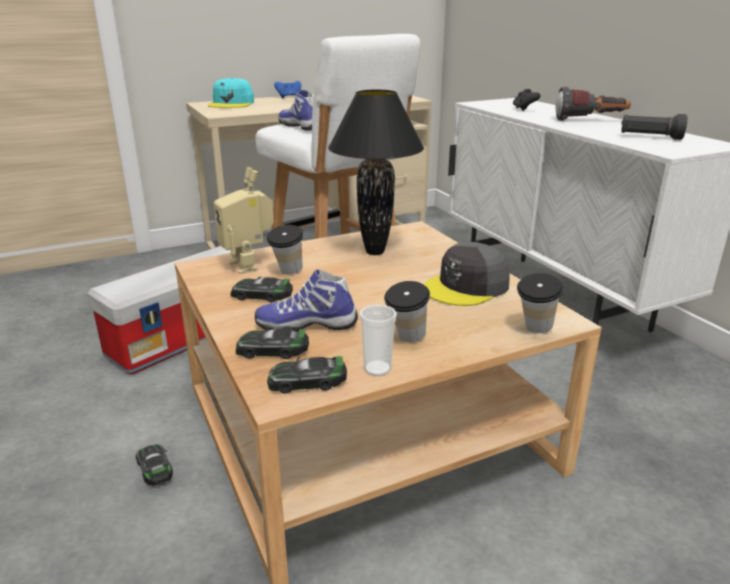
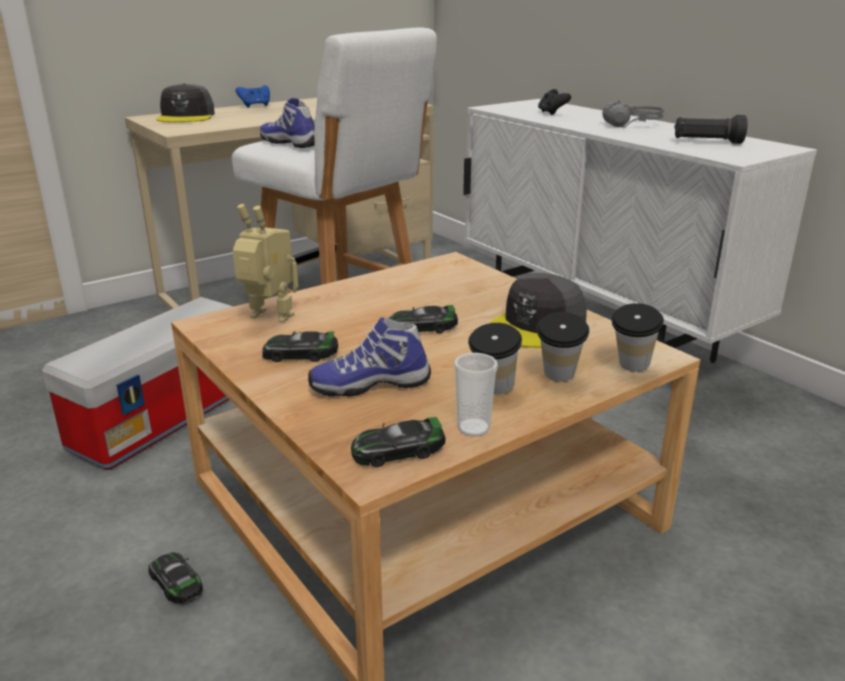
camera: 10 degrees left, 0 degrees up
(232, 104) = (186, 116): turquoise cap -> grey cap
(249, 265) = (268, 318): toy robot -> toy robot turned 150 degrees clockwise
(272, 350) = (341, 418): toy car -> toy car (422, 327)
(287, 273) = (321, 325): cup -> cup (558, 379)
(375, 251) = (416, 292): black table lamp -> none
(590, 121) = (632, 125): flashlight -> grey headphones

